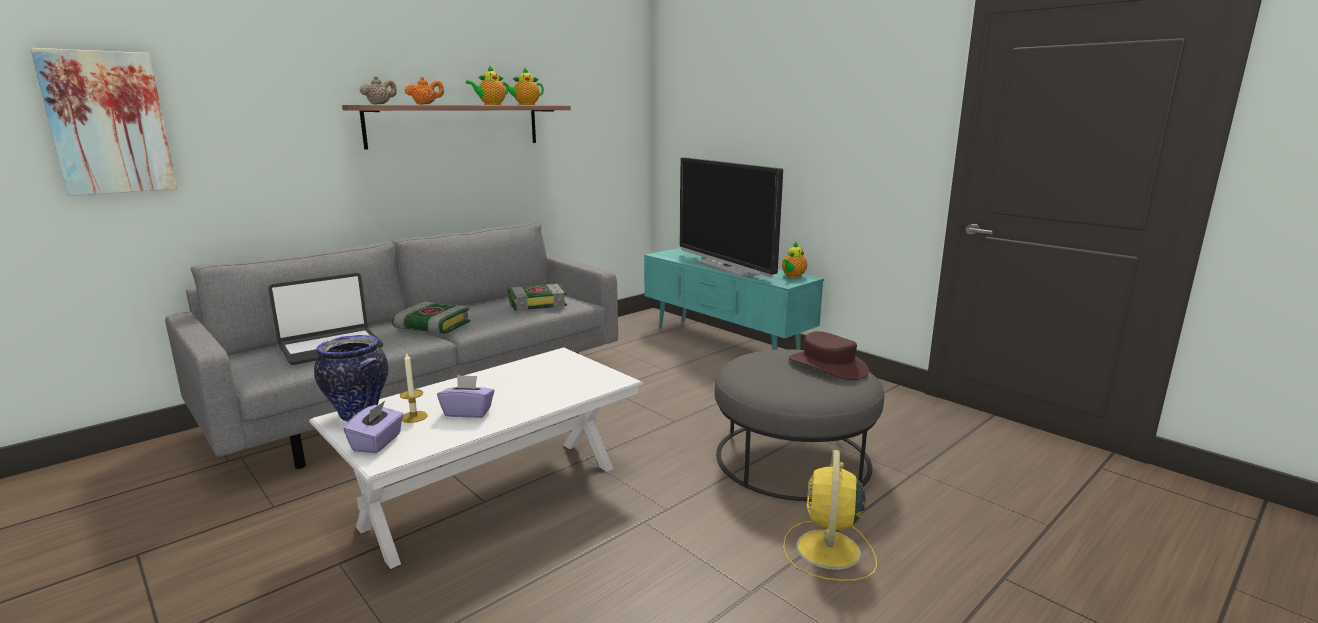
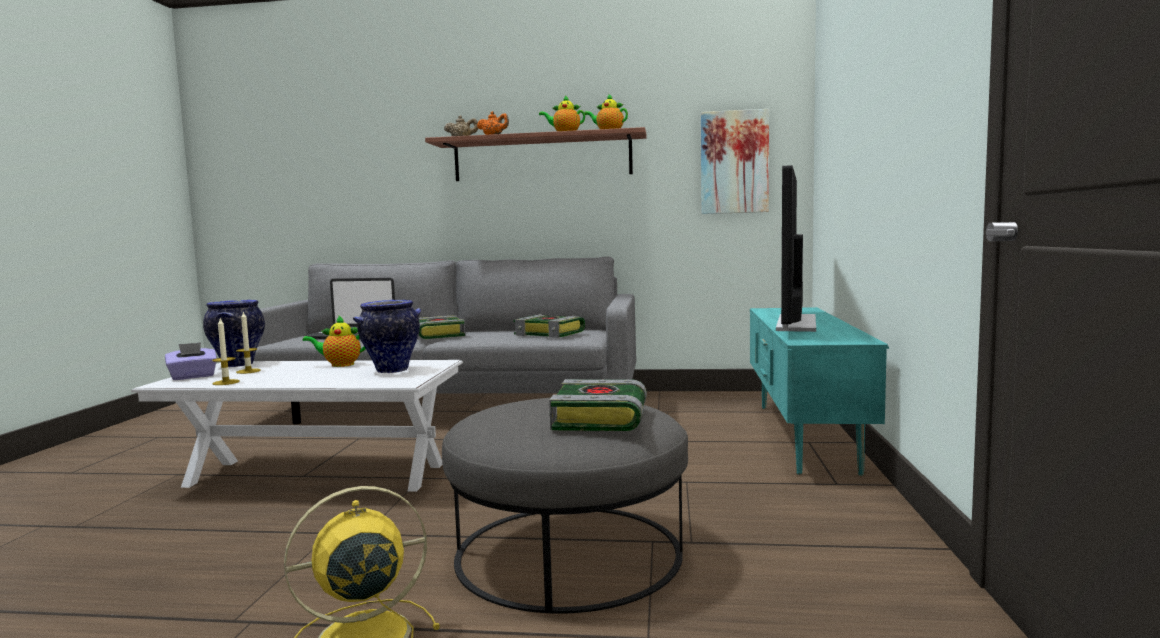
camera: 50 degrees right, 10 degrees down
(108, 123) = (291, 163): picture -> picture (734, 162)
(453, 433) = (226, 382): none -> candle
(468, 412) = (272, 376): purple tissue box -> none
(556, 373) = (391, 370): none -> vase
(792, 276) = (847, 337): teapot -> teapot (339, 365)
(828, 366) = (602, 419): brown hat -> book

